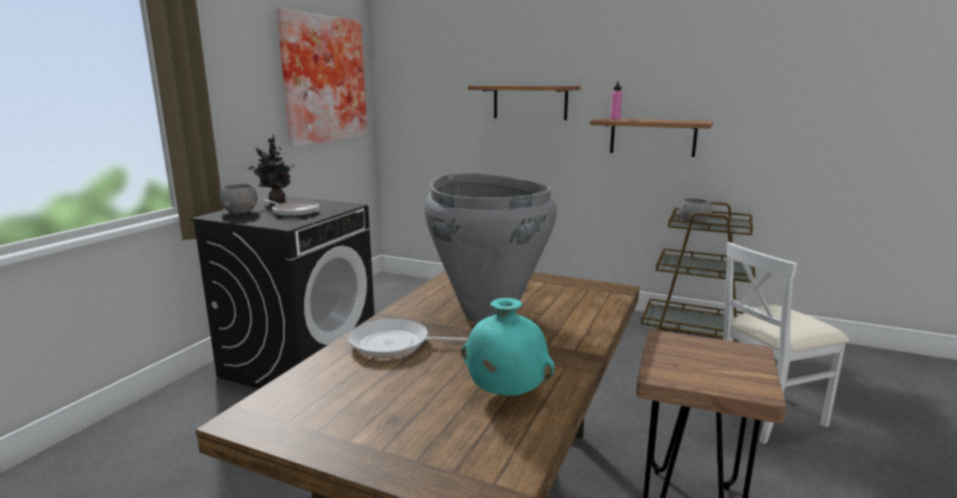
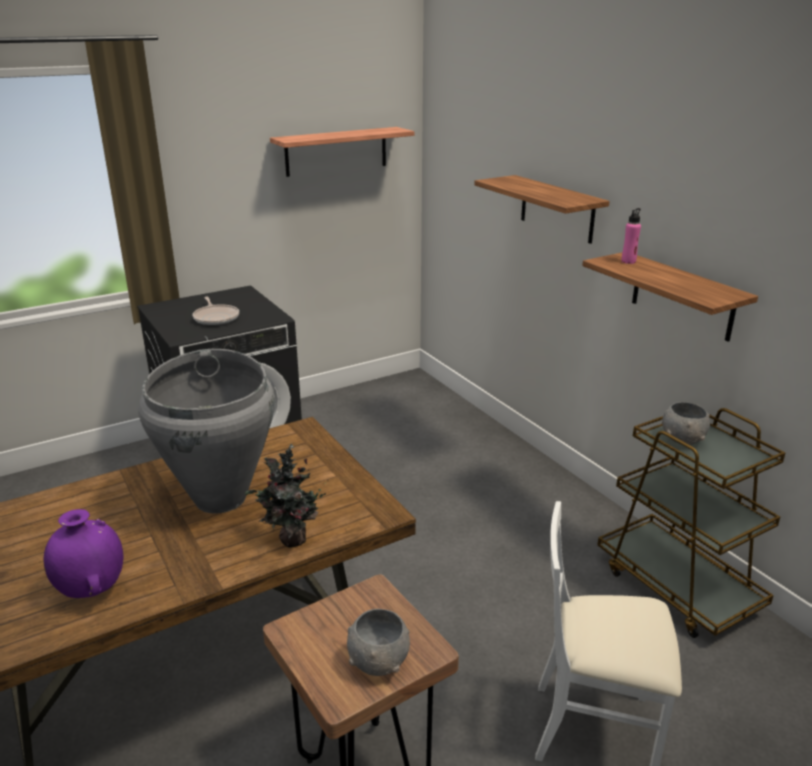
camera: 35 degrees right, 10 degrees up
(240, 212) = (180, 306): grey bowl -> grey bowl (378, 662)
(276, 200) = (233, 293): potted plant -> potted plant (291, 540)
(322, 80) = (336, 151): picture -> shelf
(394, 344) = (108, 502): frying pan -> none
(505, 394) = (91, 589): turquoise vase -> purple vase

